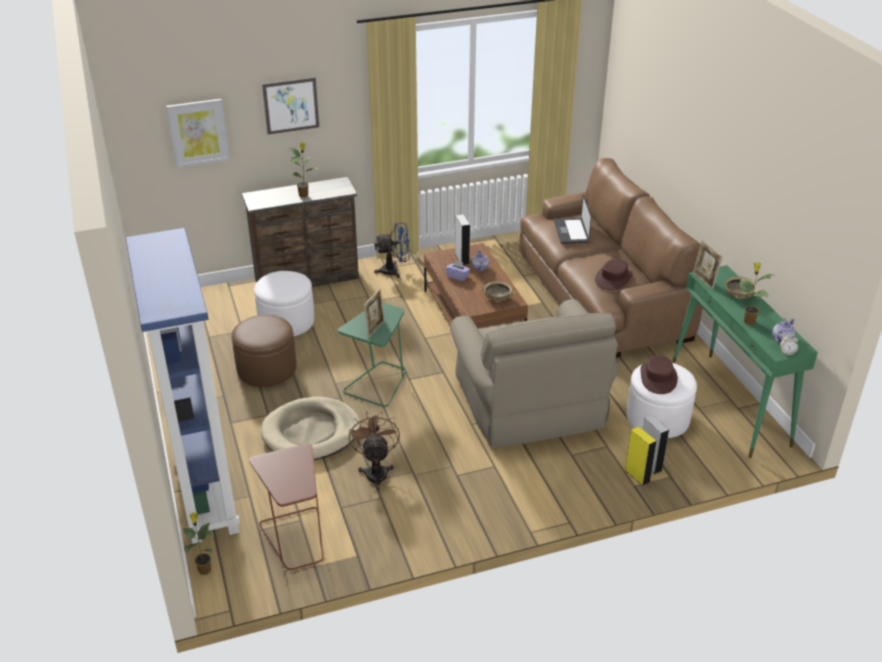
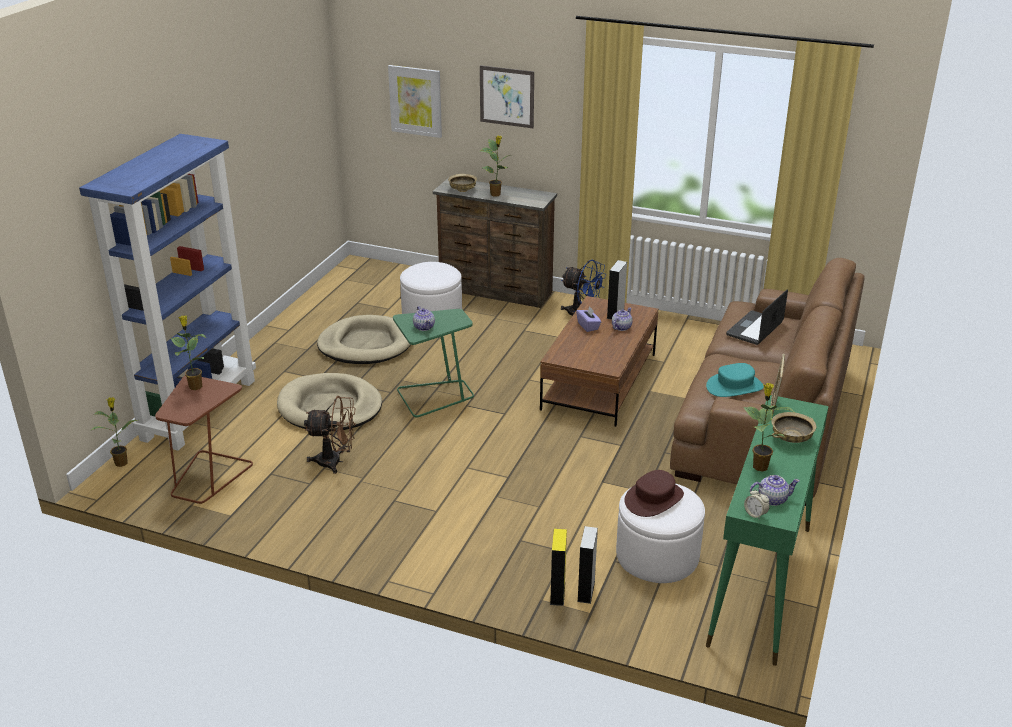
camera: 40 degrees right, 5 degrees down
(266, 368) = (366, 344): brown ottoman -> beige dog bed
(273, 463) = (195, 386): none -> potted plant
(375, 328) = (424, 327): picture frame -> teapot
(376, 471) = (335, 462): brown fan -> brown fan turned 60 degrees clockwise
(497, 298) = (597, 359): beige bowl -> beige bowl (462, 190)
(529, 402) = (547, 476): beige armchair -> none
(613, 278) = (734, 387): brown hat -> turquoise hat

